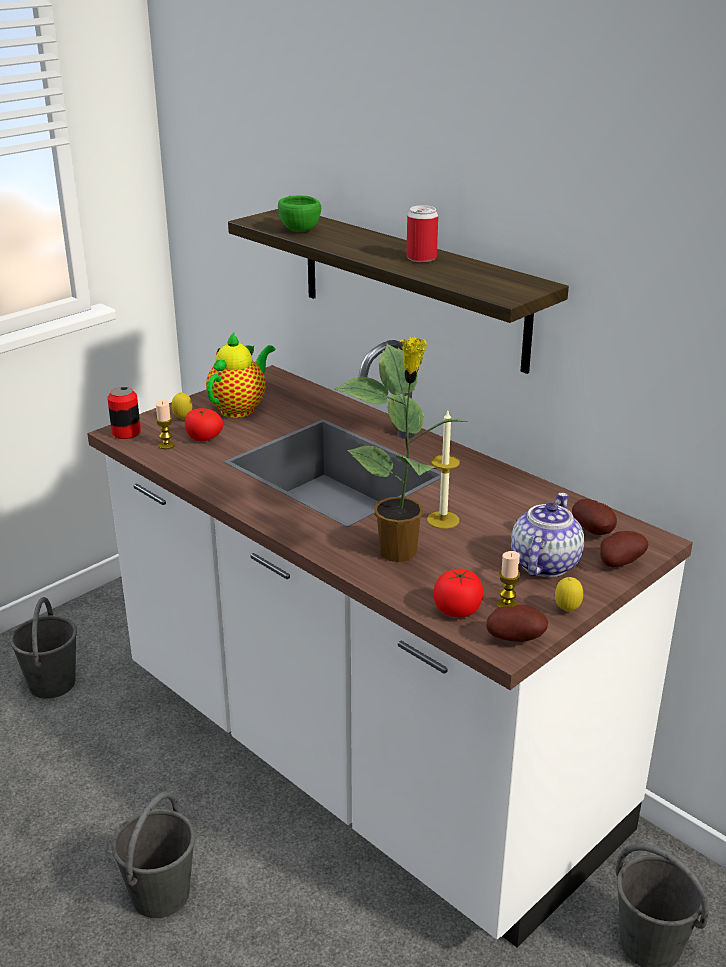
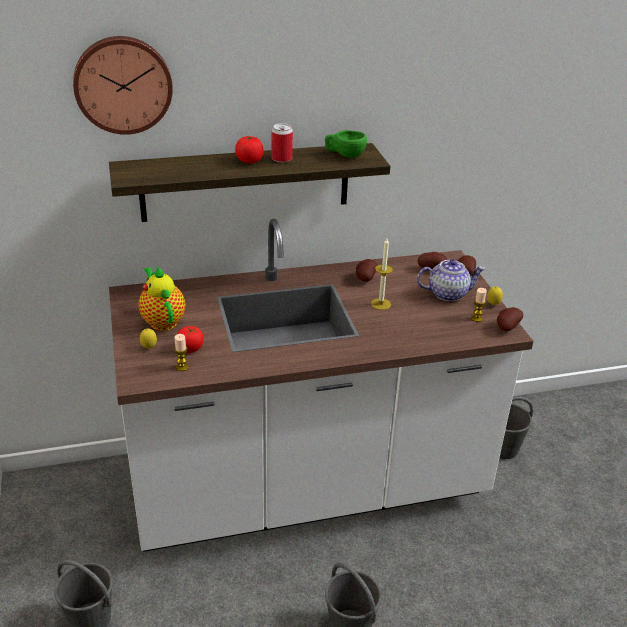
camera: 60 degrees left, 5 degrees up
(126, 433) = (140, 378): can -> none
(297, 228) = (168, 172): green cup -> green cup (345, 155)
(302, 111) = (123, 84): none -> wall clock
(400, 553) = (402, 329): potted plant -> none
(457, 610) = (470, 333): tomato -> tomato (249, 161)
(491, 491) = (364, 279): none -> potato
(544, 563) = (448, 293): teapot -> teapot turned 120 degrees clockwise

